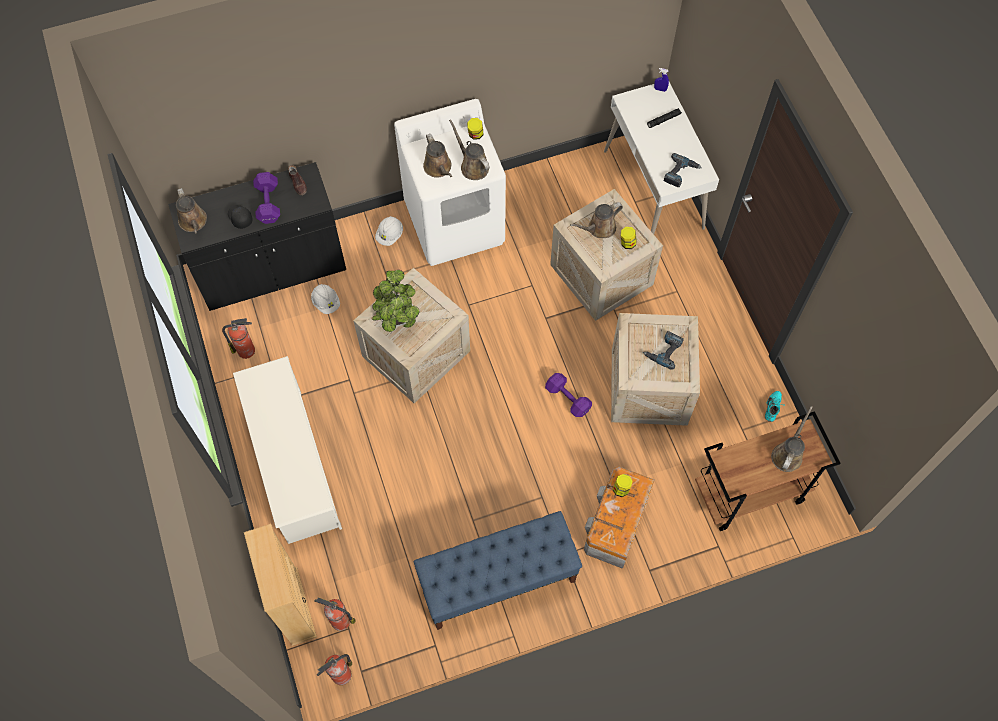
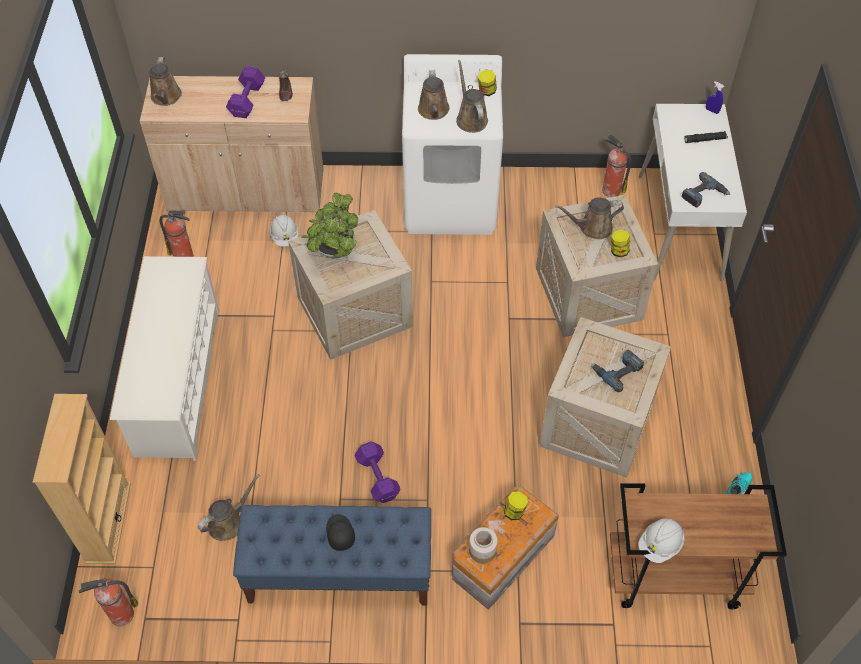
camera: 20 degrees right, 10 degrees down
(240, 218) = (212, 105): black cap -> black cap (339, 534)
(272, 269) = (246, 191): black cabinet -> beige cabinet
(339, 620) = (148, 555): fire extinguisher -> fire extinguisher (610, 190)
(390, 235) = (378, 193): white hard hat -> white hard hat (660, 545)
(568, 400) = (500, 408): purple dumbbell -> purple dumbbell (377, 479)
(609, 529) = (482, 551): none -> jar
(788, 454) = (723, 525): brown watering can -> brown watering can (228, 522)

